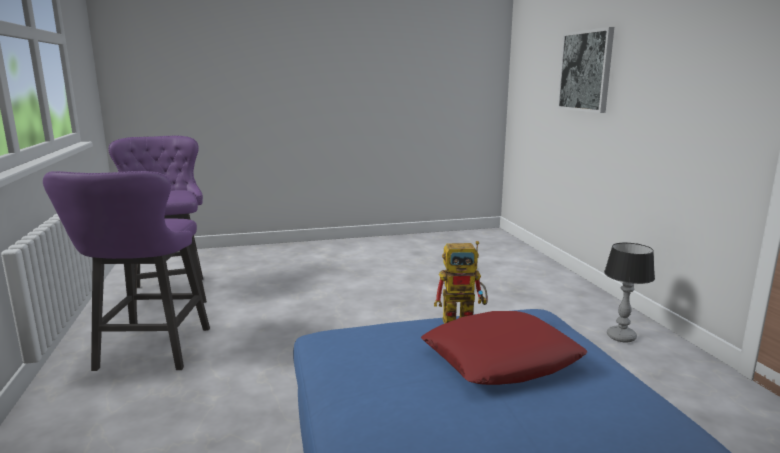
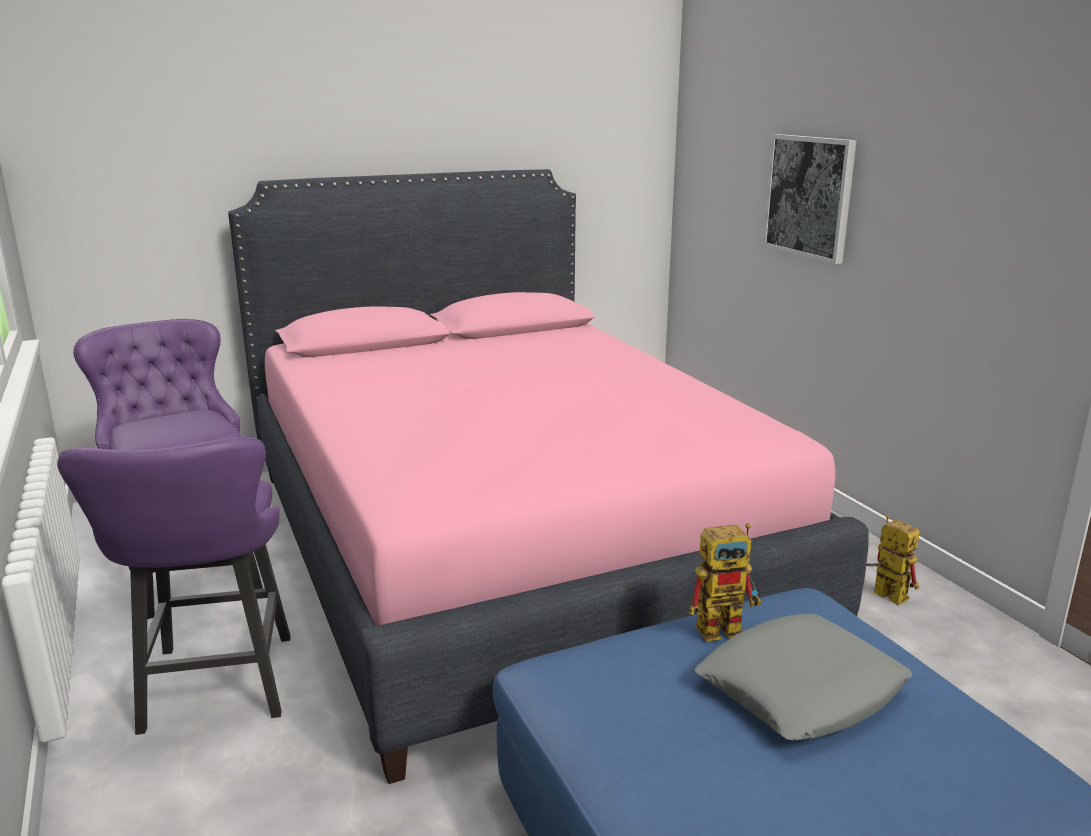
camera: 10 degrees left, 5 degrees up
(366, 292) = (505, 547): none -> pink bed
(501, 358) = (801, 688): red pillow -> grey pillow
(620, 337) = (882, 594): table lamp -> toy robot

